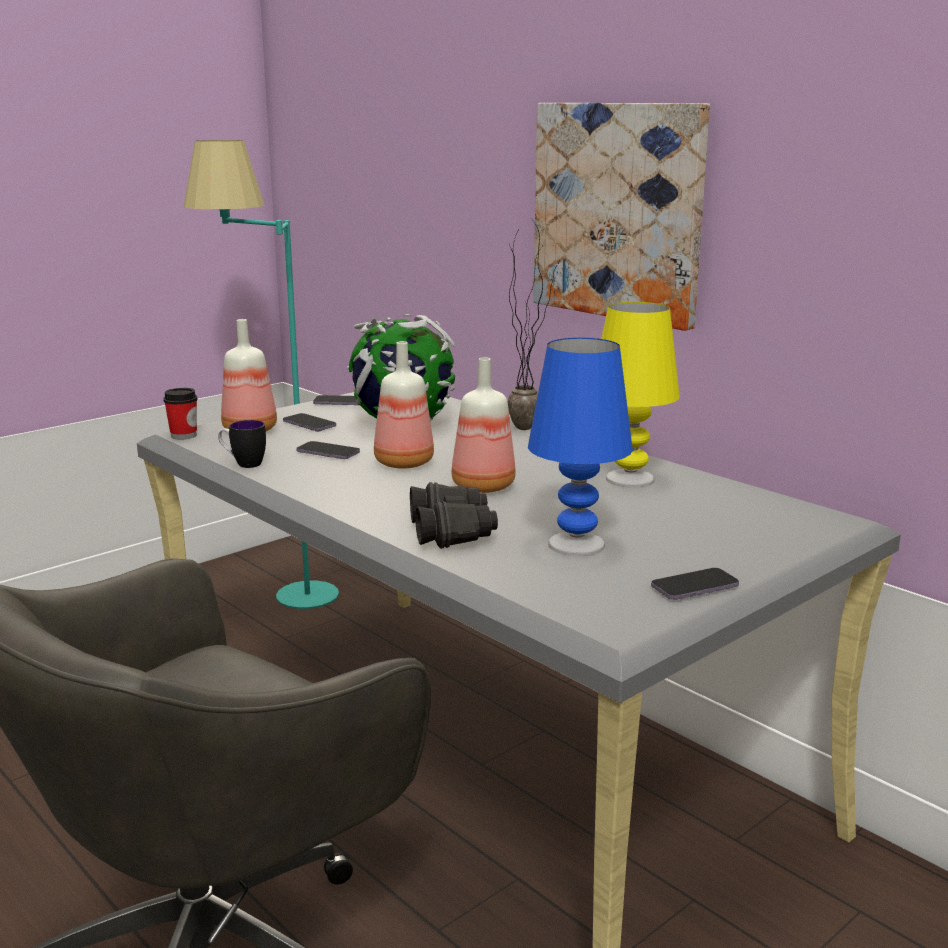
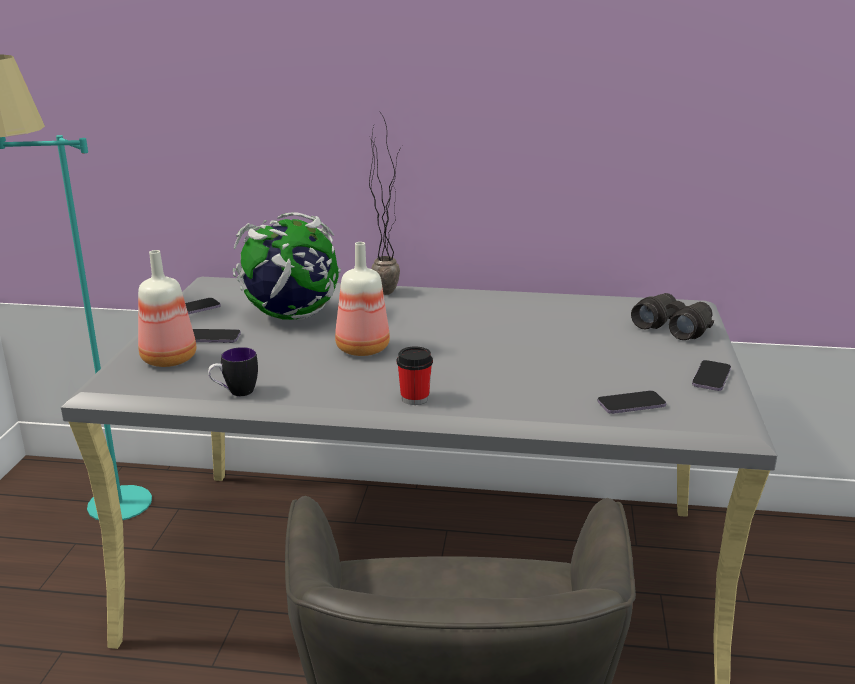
camera: 40 degrees left, 5 degrees up
(183, 435) = (115, 384): cup -> cup (414, 398)
(328, 453) = (285, 359): phone -> phone (631, 404)
(452, 532) = (512, 393): black binoculars -> black binoculars (672, 327)
(482, 487) = (457, 350): bottle -> none
(577, 544) = (599, 373): blue table lamp -> none
(618, 211) = (450, 99): picture -> none
(630, 479) = (532, 313): yellow table lamp -> none

